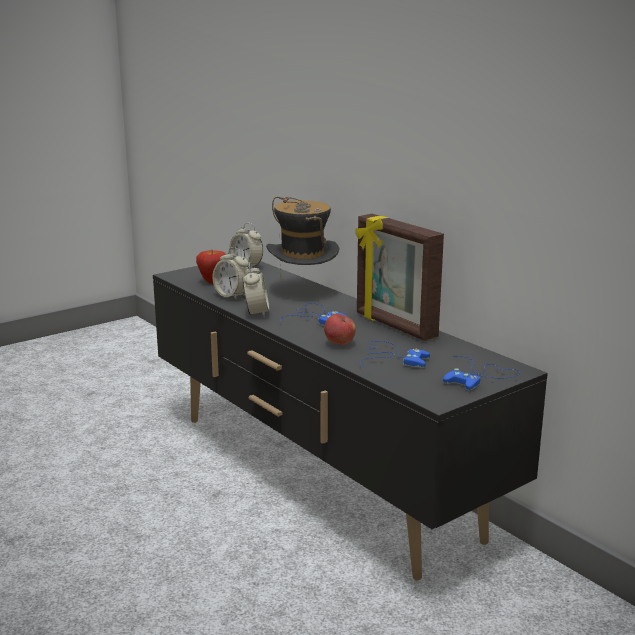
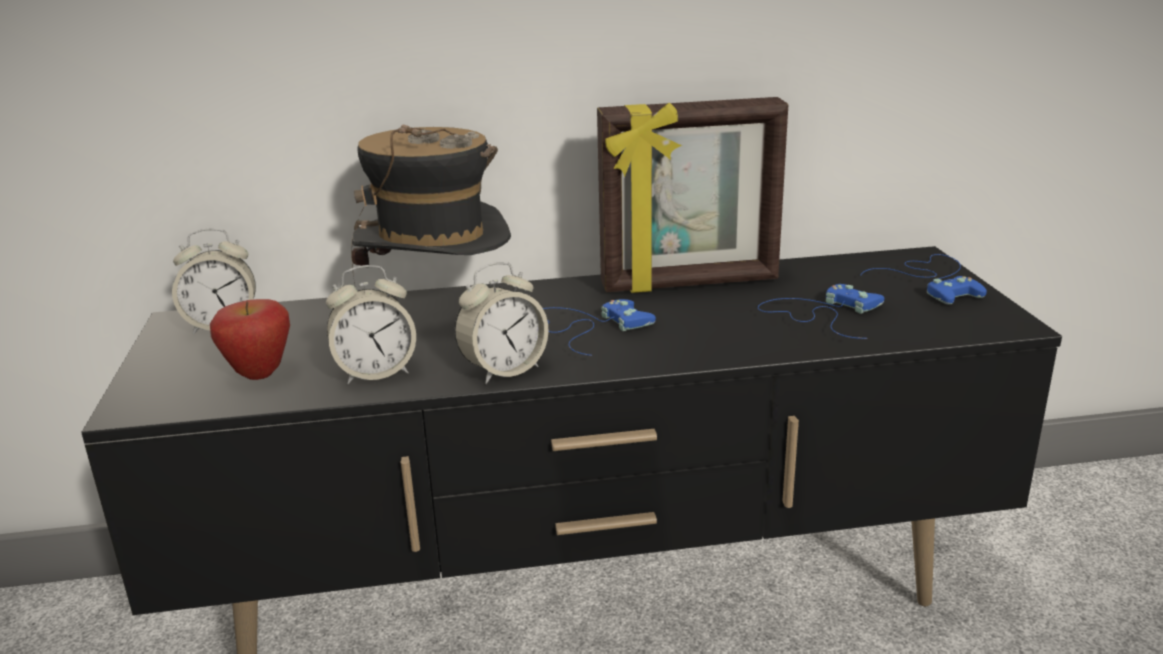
camera: 60 degrees left, 5 degrees up
(256, 313) = (504, 370): alarm clock -> alarm clock turned 120 degrees clockwise
(339, 344) = (732, 336): apple -> none

